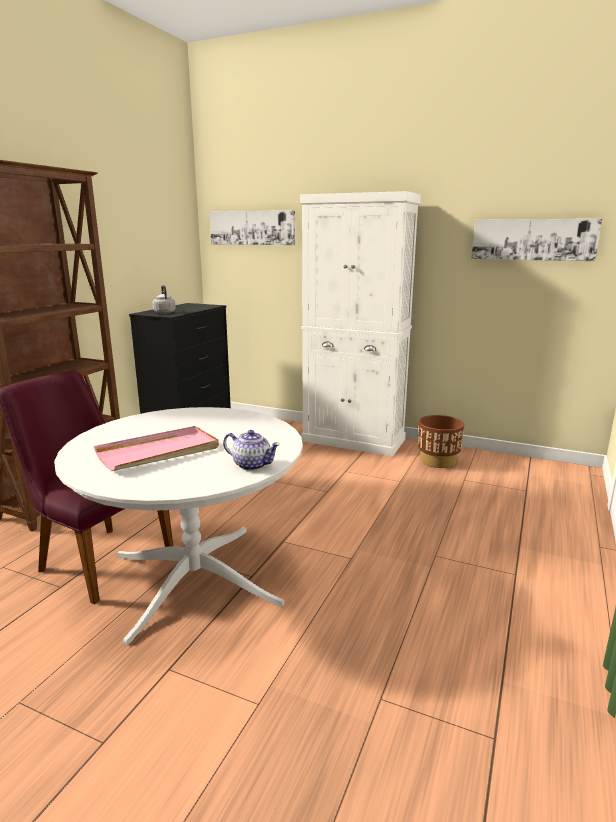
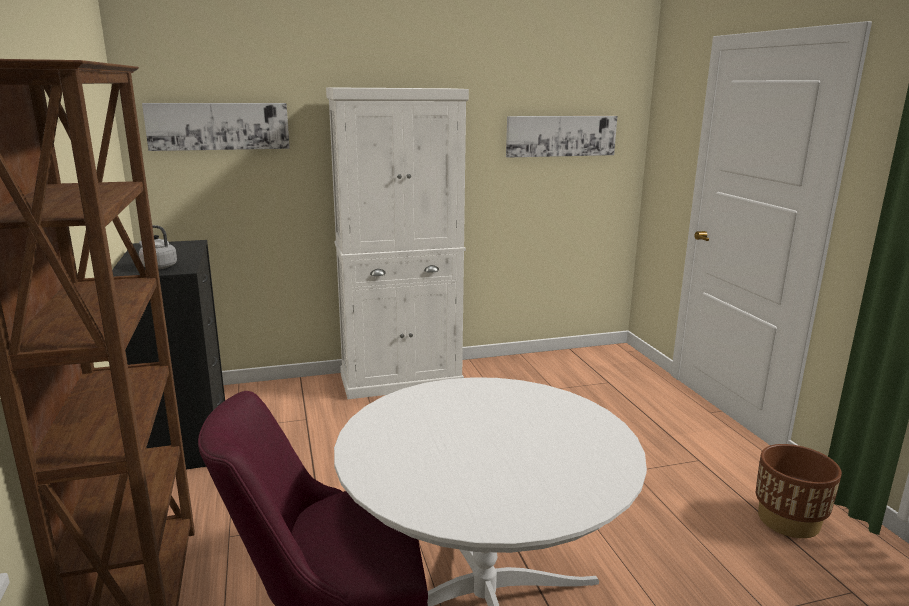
camera: 40 degrees left, 0 degrees up
(159, 452) = (490, 462): pink tray -> none
(252, 465) = (602, 437): teapot -> none
(437, 461) = (508, 377): brown planter -> brown planter (788, 520)

